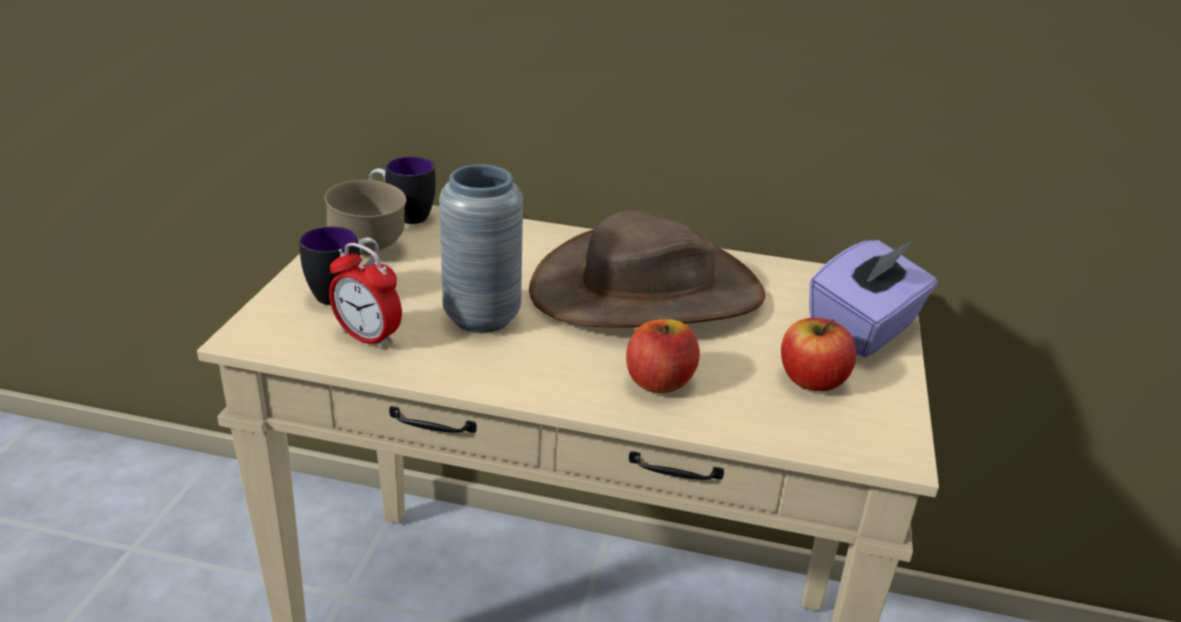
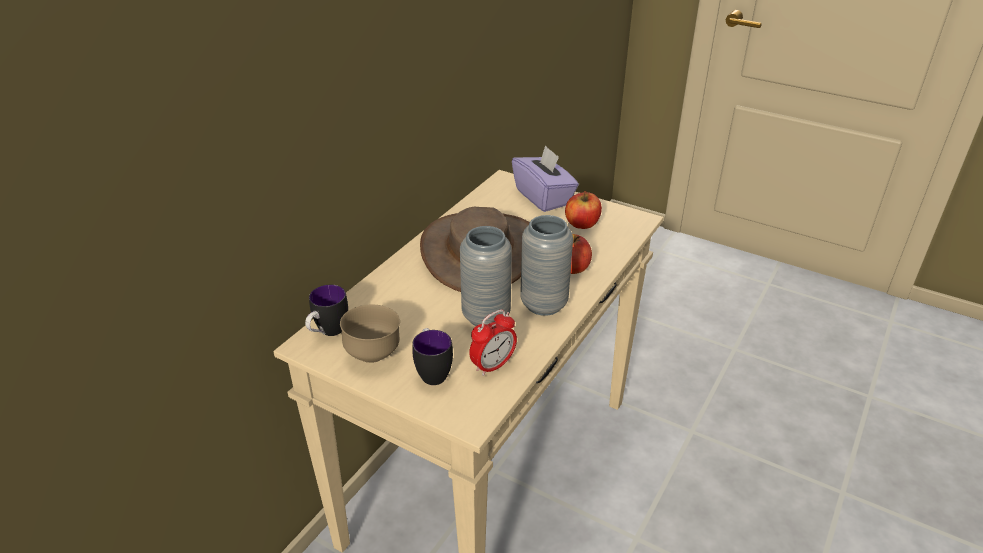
camera: 70 degrees left, 5 degrees up
(536, 365) = (544, 304): none -> grey vase

